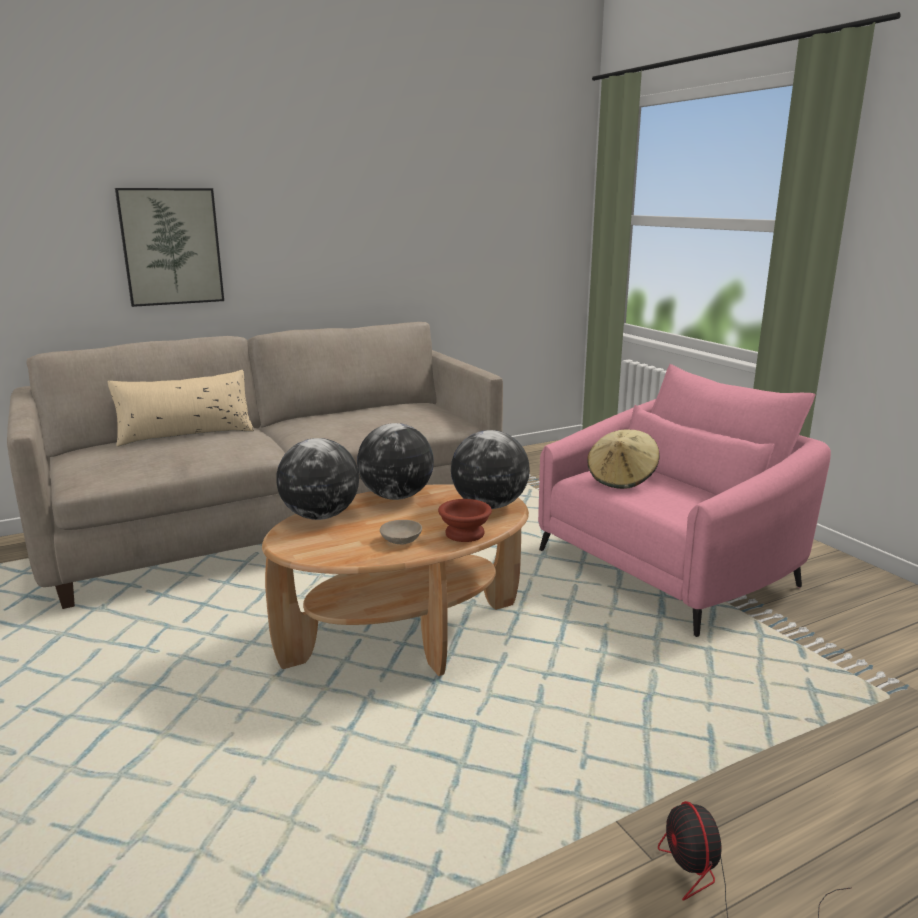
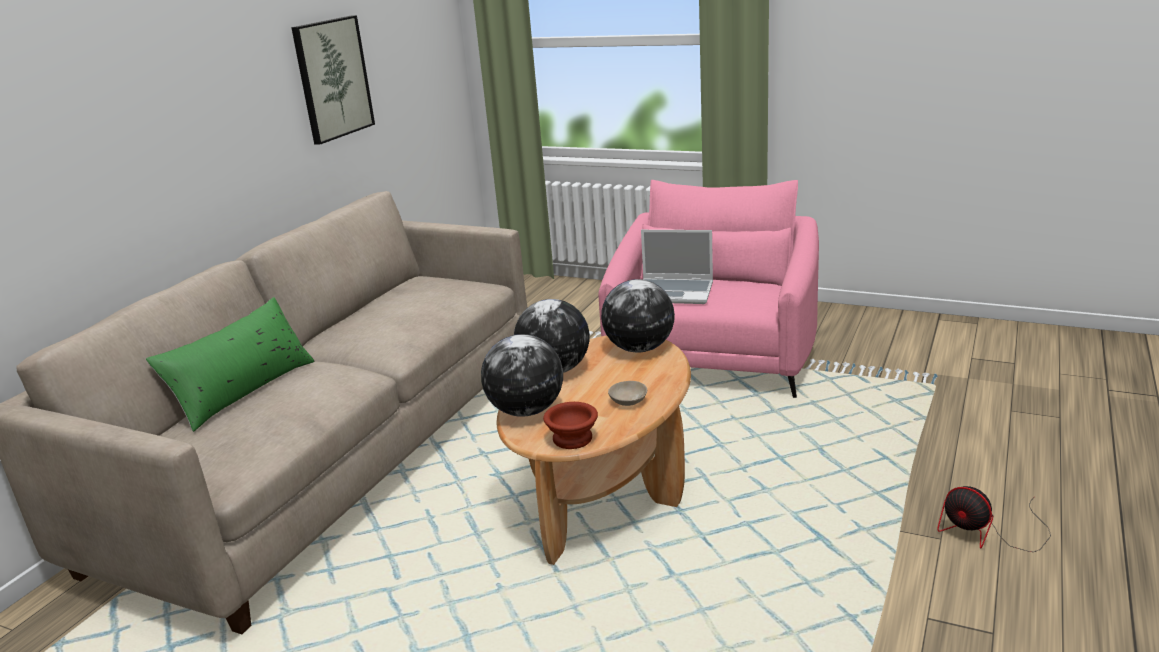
camera: 35 degrees left, 5 degrees up
(171, 246) = (114, 171): picture -> picture (332, 79)
(185, 434) = (244, 391): beige pillow -> green pillow
(463, 533) = (661, 376): brown bowl -> brown bowl (570, 438)
(622, 479) = (675, 292): beige hat -> laptop

